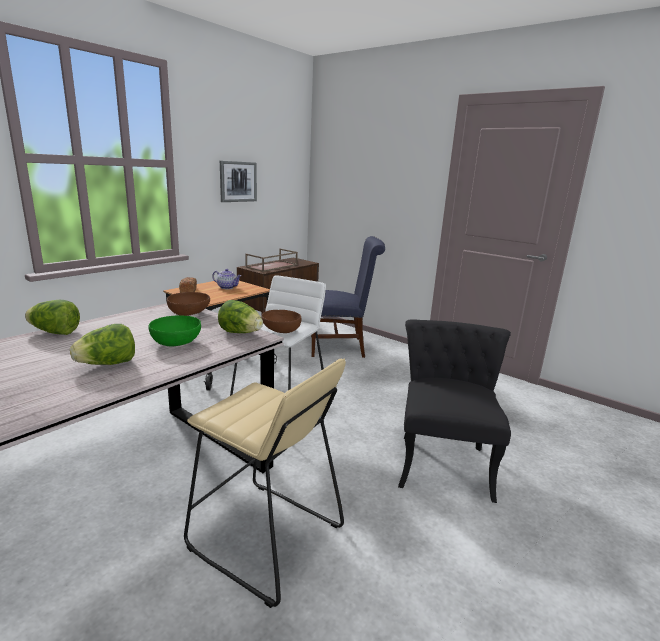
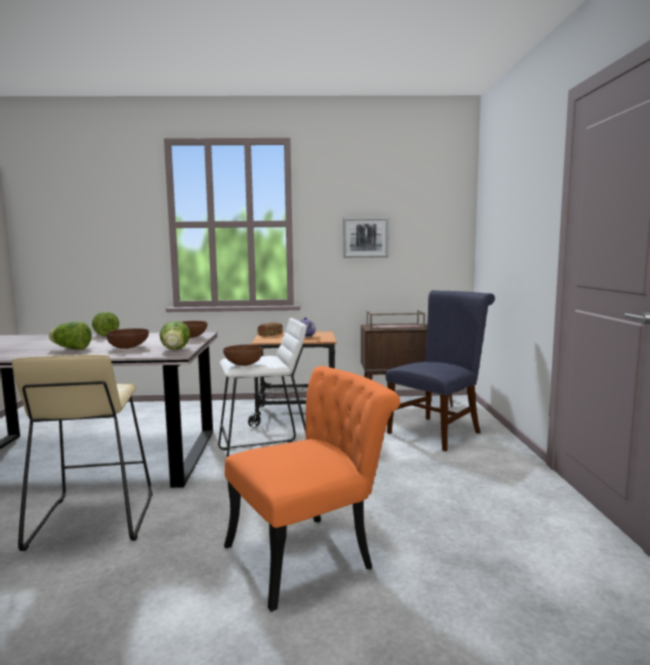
camera: 50 degrees right, 10 degrees down
(176, 342) = (129, 347): green bowl -> brown bowl
(341, 347) = (437, 431): blue chair -> blue chair turned 90 degrees counterclockwise
(443, 459) = (311, 553): black chair -> orange chair

